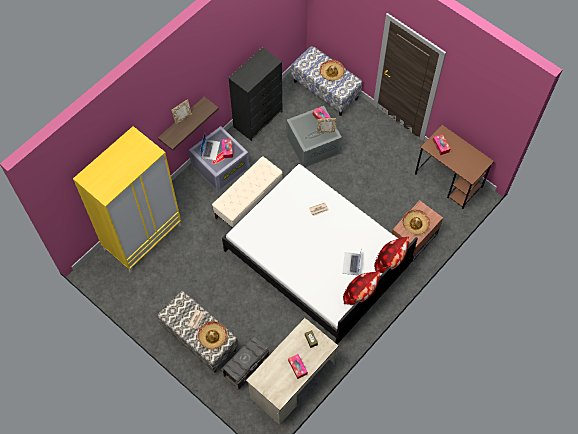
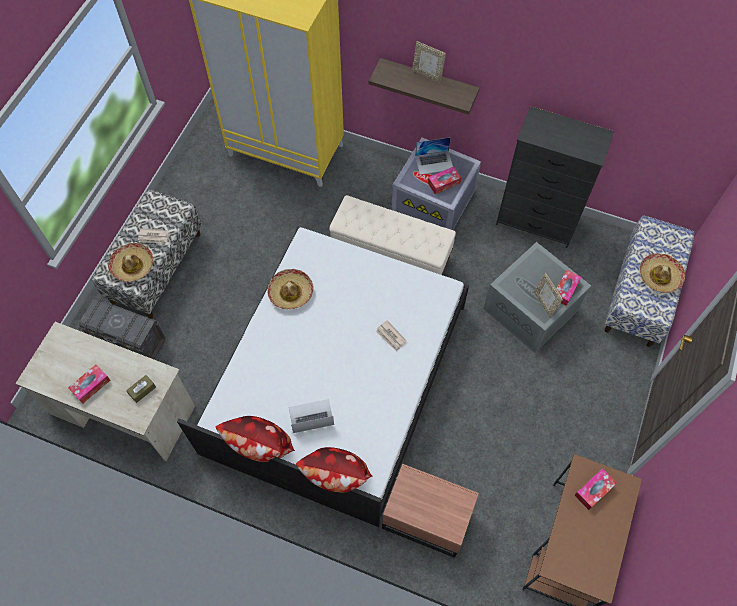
camera: 70 degrees right, 0 degrees up
(415, 223) = (428, 499): hat -> hat (291, 292)

